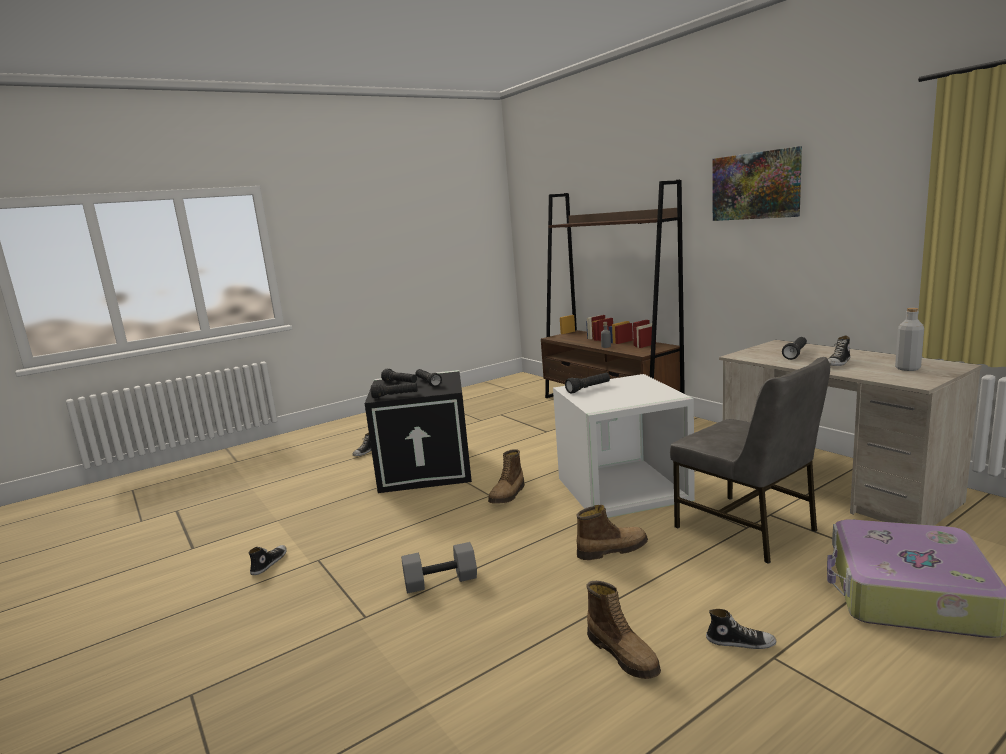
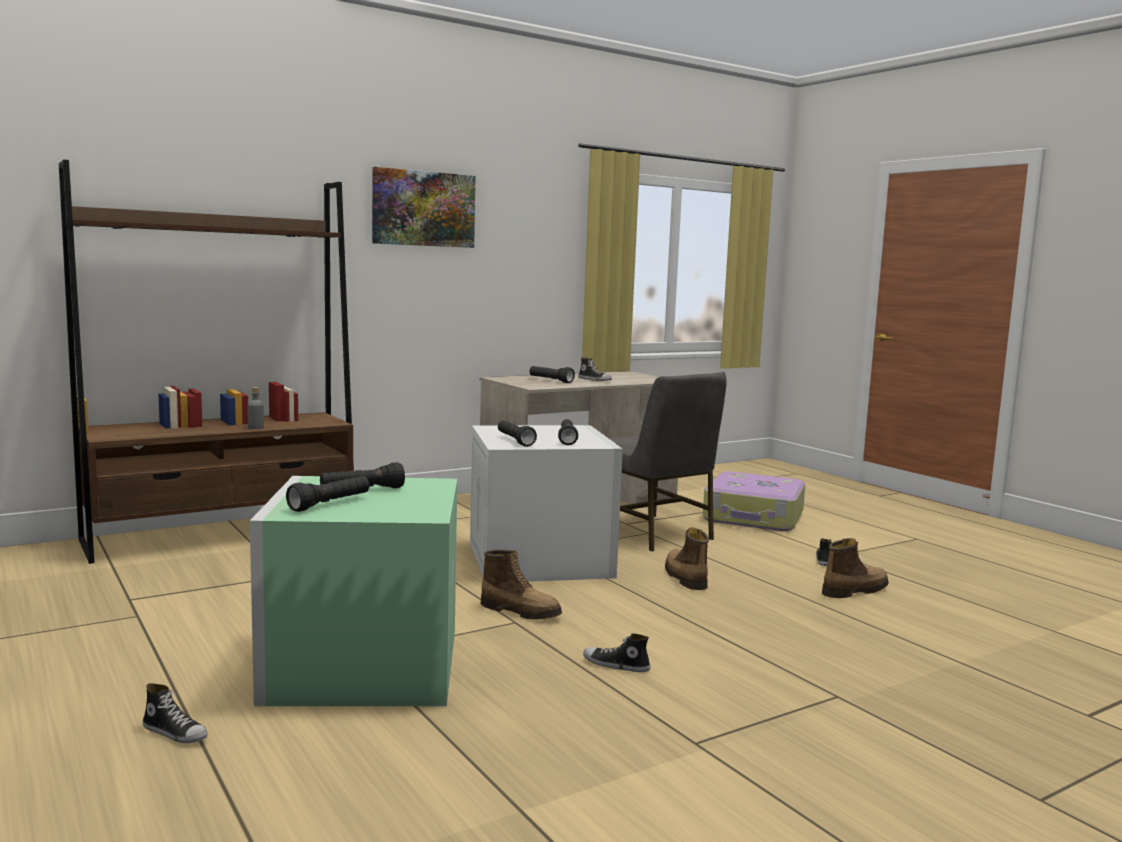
camera: 90 degrees left, 5 degrees down
(269, 563) = (705, 791): shoe -> shoe (616, 665)
(395, 396) = (427, 507): black flashlight -> black flashlight (567, 439)
(427, 468) = (361, 664): black storage box -> green storage box
(441, 580) = (749, 654): grey dumbbell -> none
(747, 529) = (652, 533): grey chair -> grey chair turned 90 degrees clockwise
(907, 368) = (627, 376): grey bottle -> none

